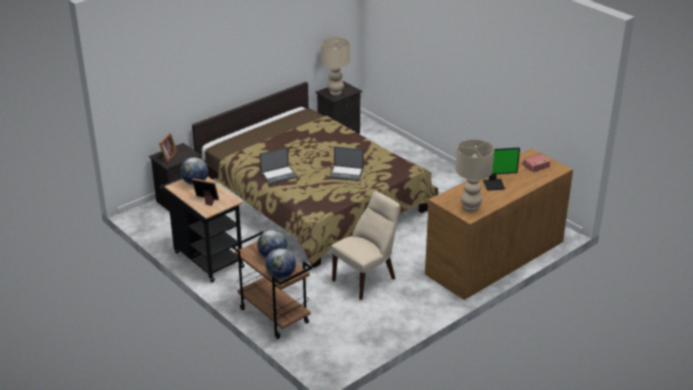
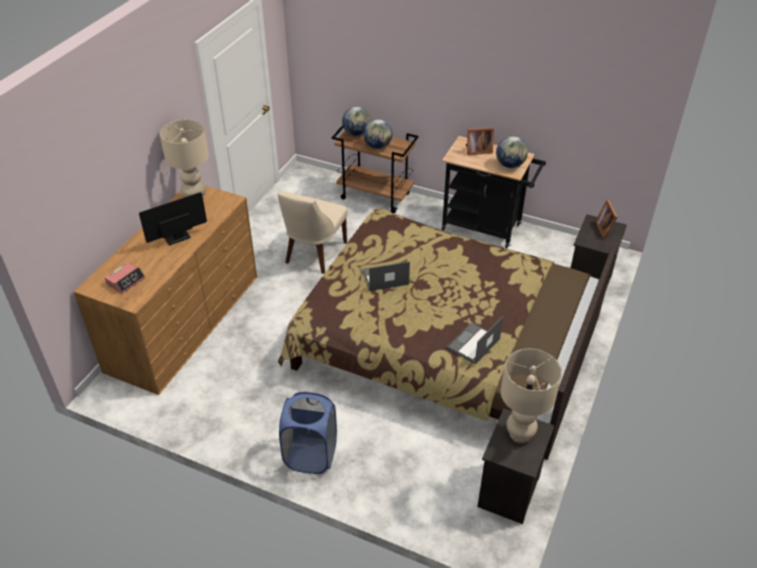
camera: 155 degrees right, 10 degrees up
(279, 175) = (461, 251): laptop -> laptop (473, 344)
(436, 170) = (310, 455): none -> blue laundry basket

